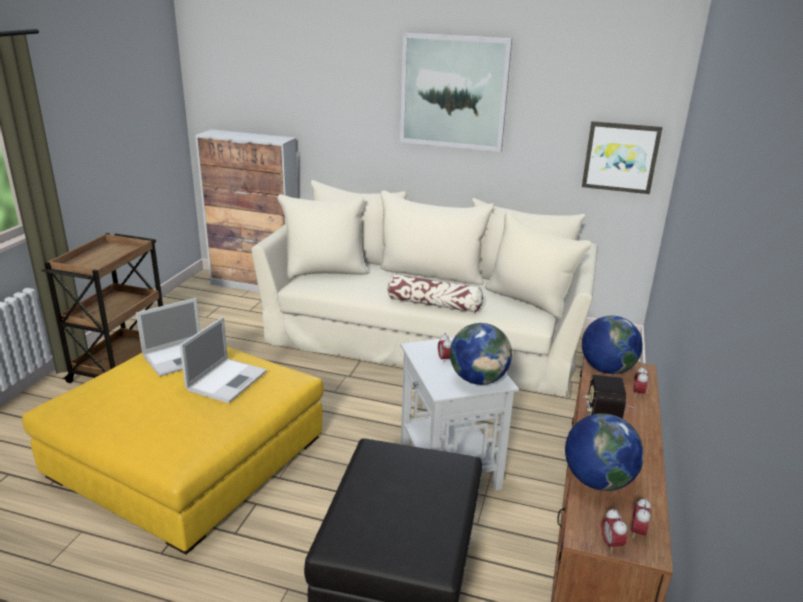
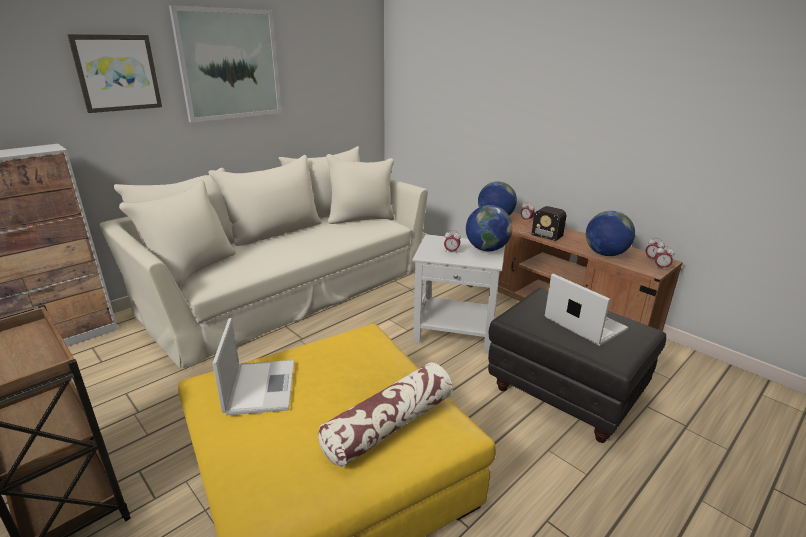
camera: 60 degrees left, 0 degrees up
(227, 380) = (341, 366): laptop -> laptop (583, 323)
(434, 304) = (327, 245): pillow -> pillow (390, 425)
(620, 157) = (356, 101): picture -> picture (117, 73)

